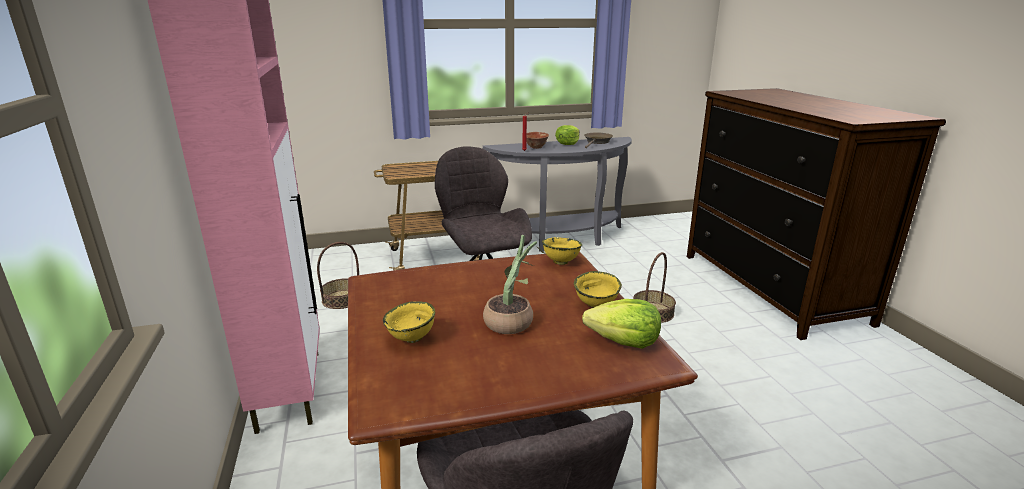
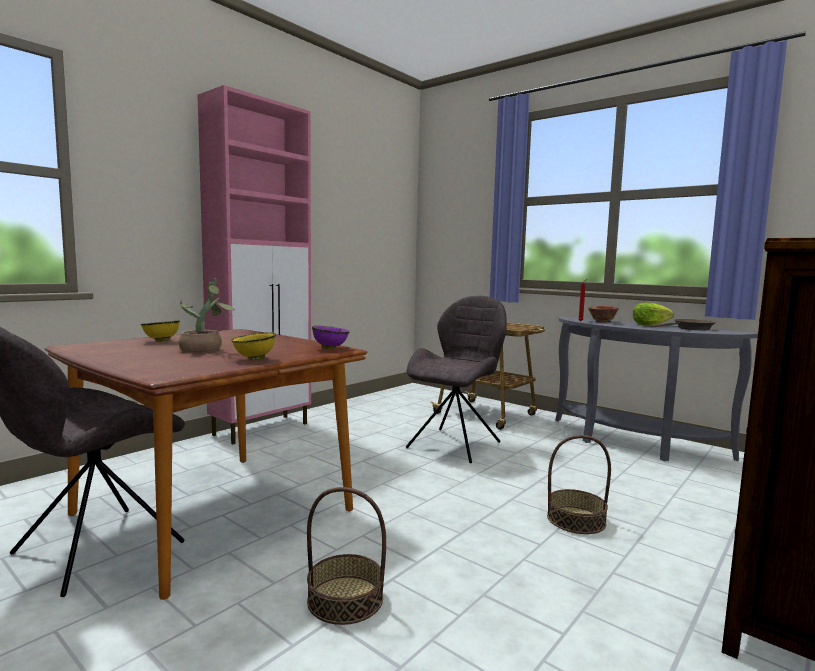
camera: 55 degrees right, 15 degrees down
(342, 299) = (378, 410): basket -> basket (345, 599)
(560, 262) = (329, 348): yellow bowl -> purple bowl
(624, 341) = (193, 367): lettuce -> none

